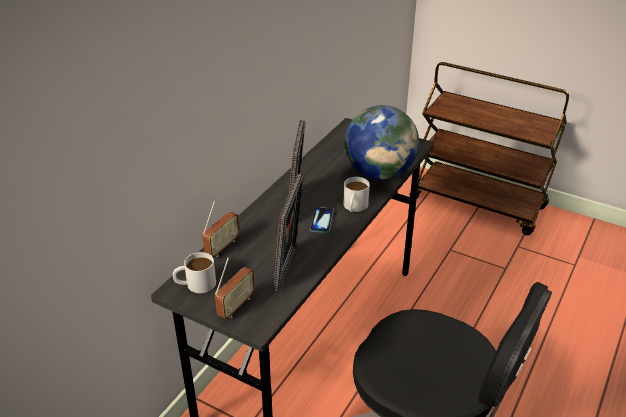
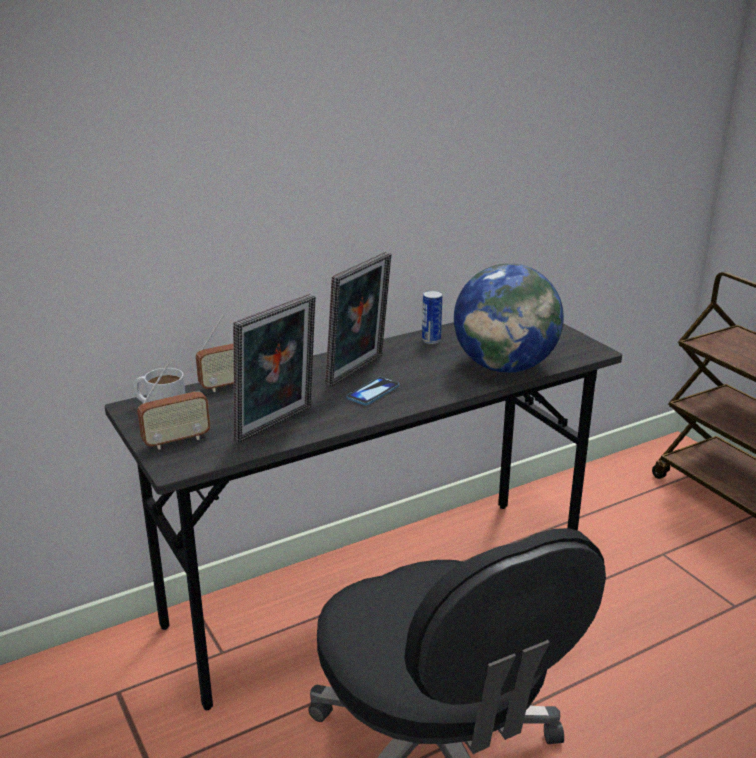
camera: 30 degrees right, 10 degrees down
(316, 165) = (431, 340): none -> can
(354, 207) = (430, 390): white mug -> none

